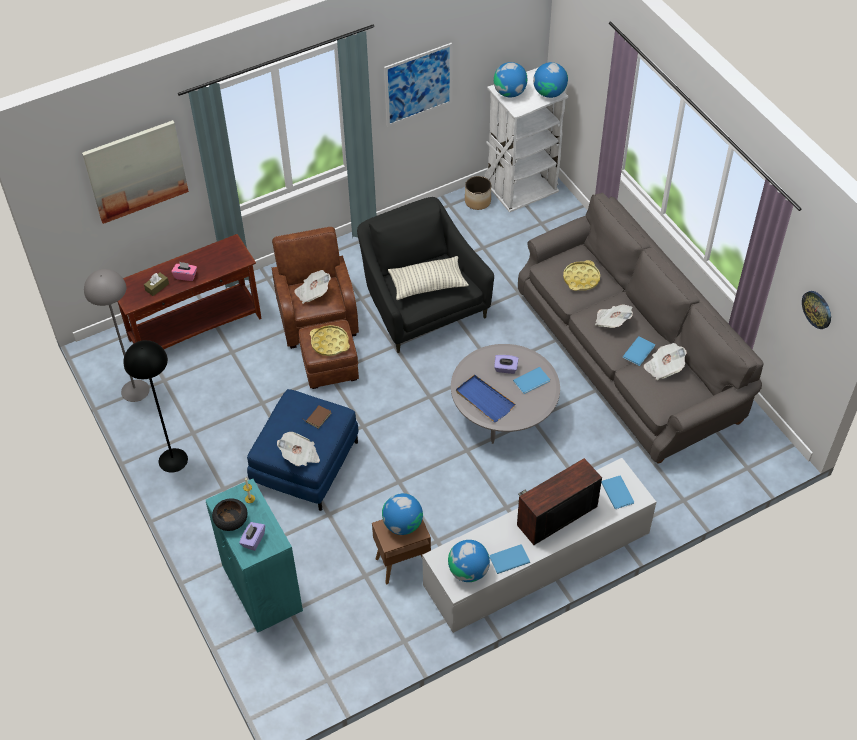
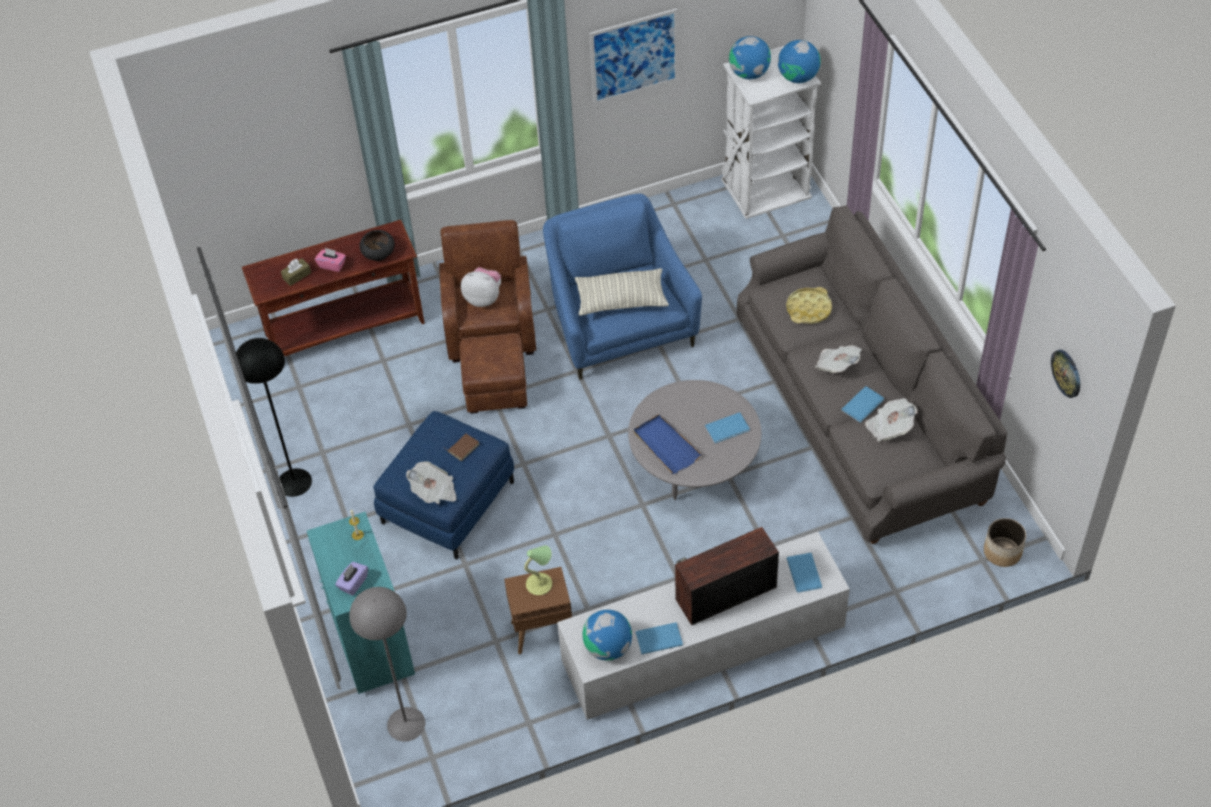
camera: 10 degrees right, 0 degrees up
(135, 390) = (263, 396): grey floor lamp -> grey floor lamp (405, 724)
(136, 171) = (279, 137): picture -> none
(231, 521) = (332, 558): black bowl -> black bowl (379, 253)
(313, 293) = (483, 298): newspaper -> plush toy
(330, 343) = (494, 360): yellow tray -> none
(403, 524) = (540, 584): globe -> table lamp
(421, 304) = (618, 322): black armchair -> blue armchair
(478, 201) = (709, 202): planter -> planter (1003, 552)
(505, 369) = (698, 411): purple tissue box -> none

